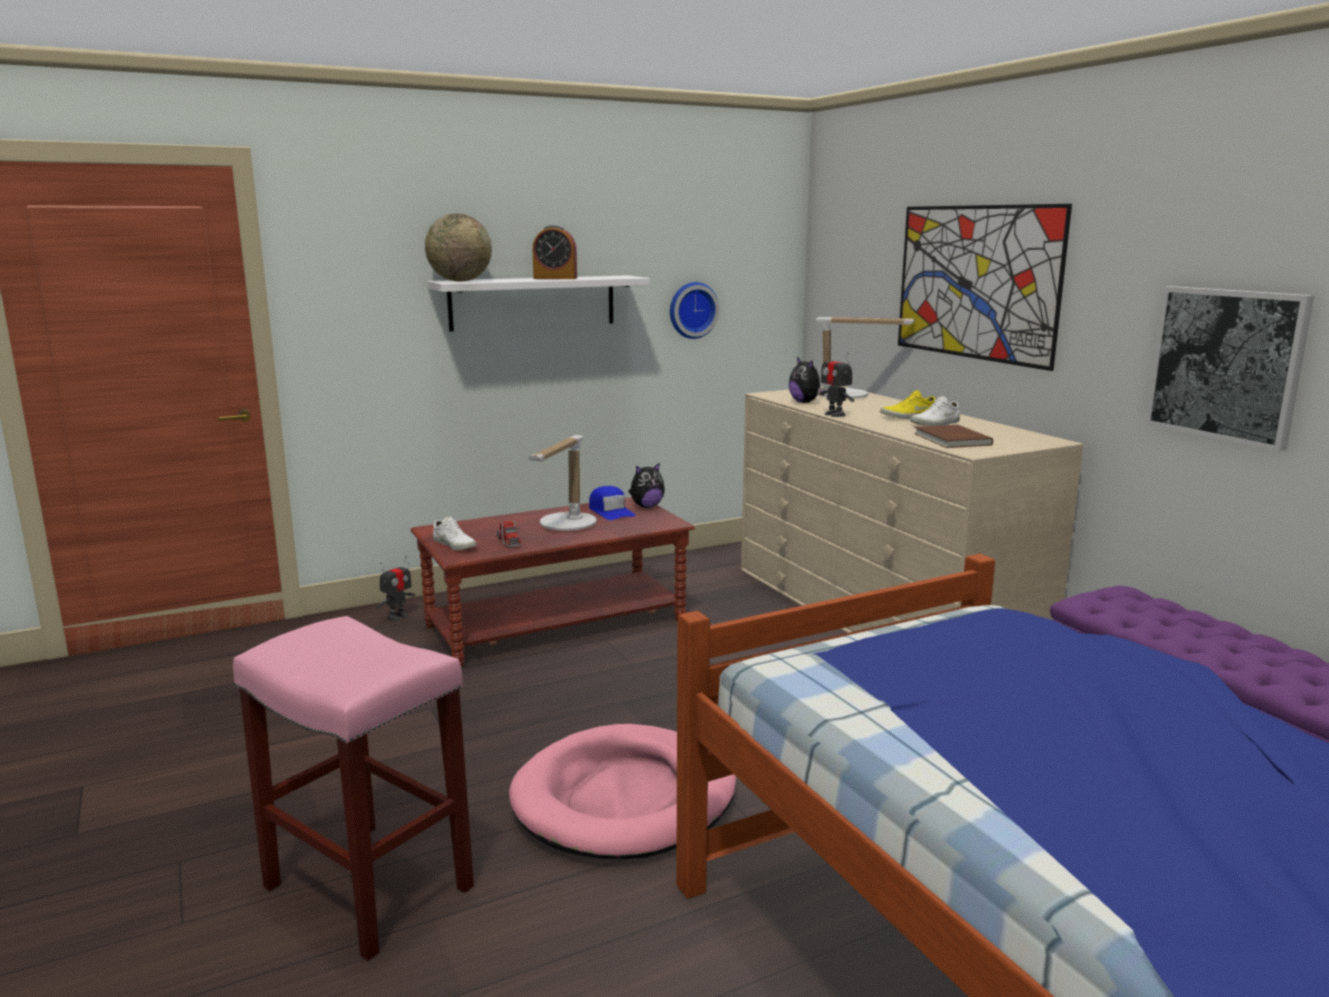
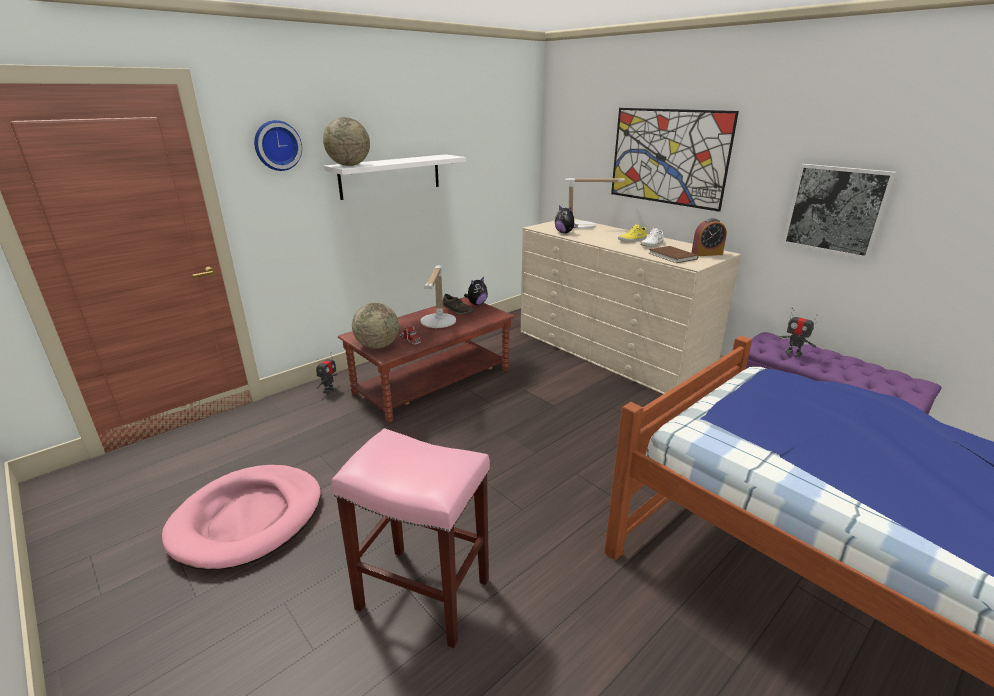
camera: 15 degrees left, 10 degrees up
(455, 545) = (377, 346): white shoe -> globe
(555, 278) = (407, 160): alarm clock -> alarm clock (706, 254)
(610, 511) = (458, 310): blue cap -> brown shoe
(625, 799) = (542, 499): pink dog bed -> pink dog bed (248, 519)
(692, 310) = (482, 174): wall clock -> wall clock (277, 145)
(834, 415) = (590, 241): toy robot -> toy robot (793, 353)

